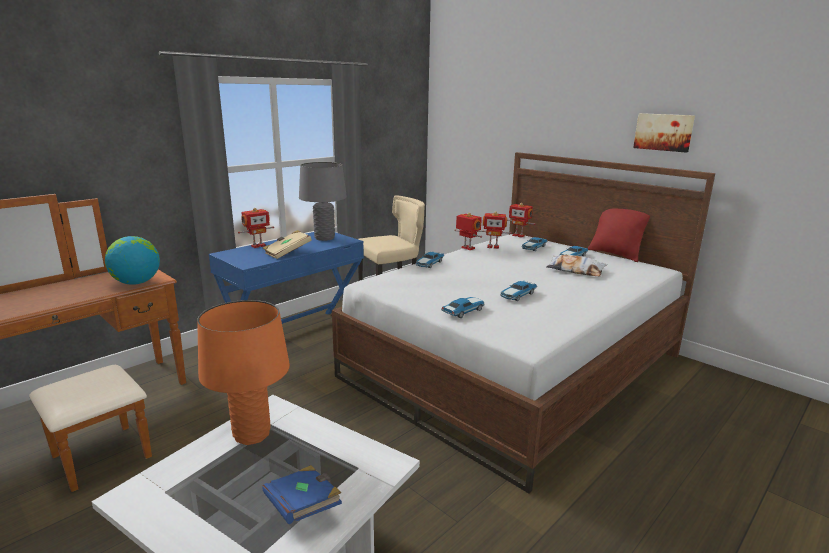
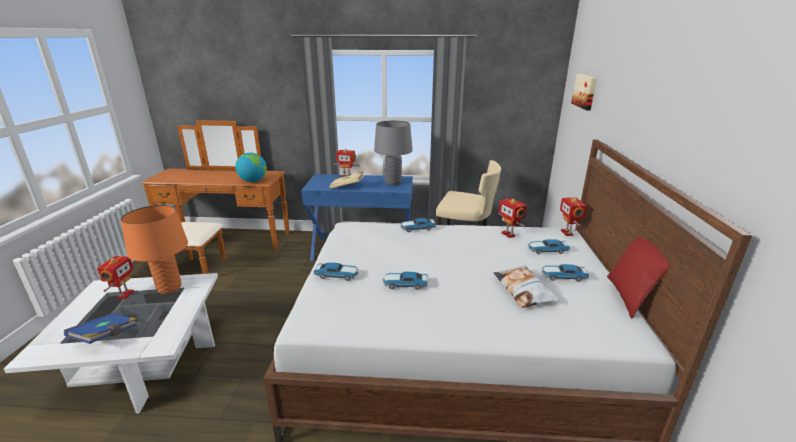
camera: 50 degrees right, 5 degrees up
(467, 248) = (482, 227): toy robot -> toy robot (125, 294)
(663, 132) = (717, 148): picture -> picture (585, 91)

